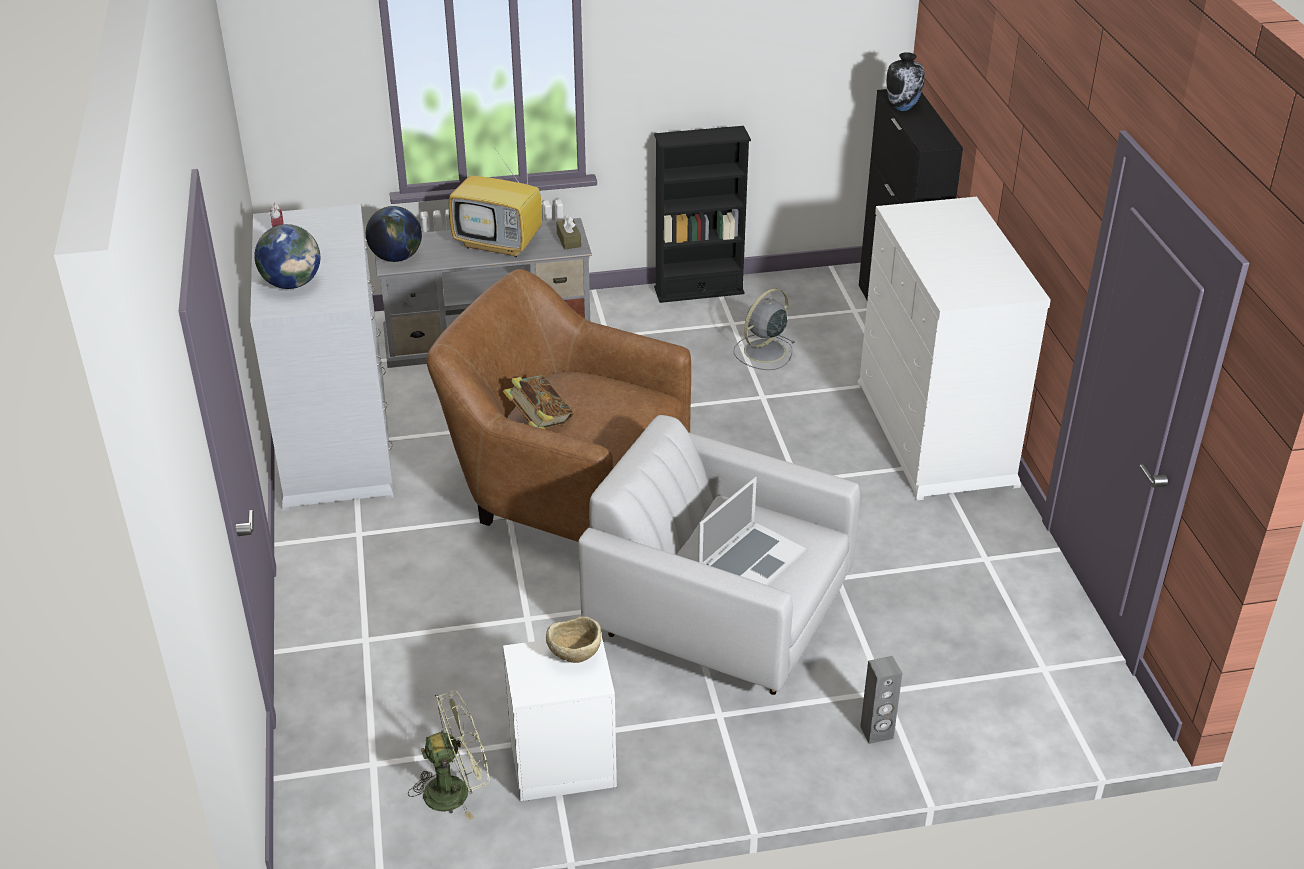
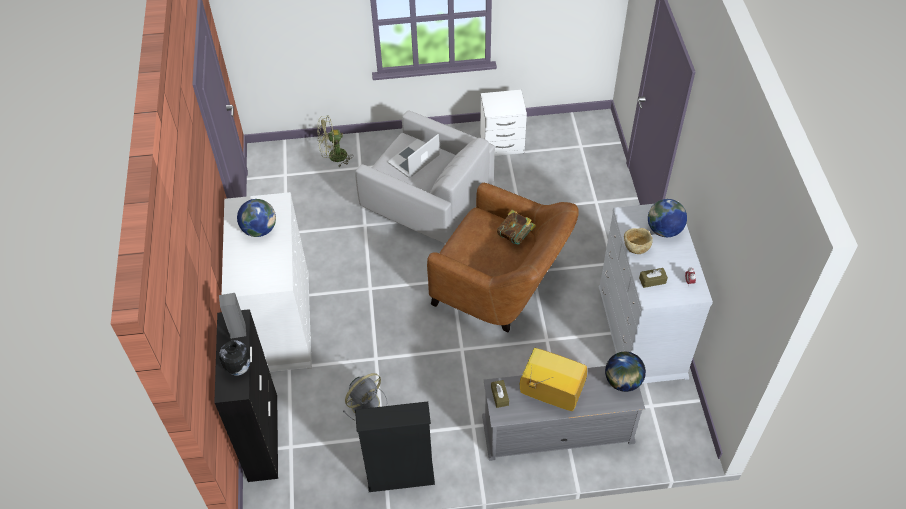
camera: 175 degrees left, 15 degrees up
(334, 230) = (652, 280): none -> brown tissue box
(456, 789) = (545, 135): green fan -> green fan (333, 157)
(574, 656) = (496, 107): beige bowl -> beige bowl (636, 248)
(877, 733) = (369, 150): grey speaker -> grey speaker (238, 331)
(964, 264) = (259, 229): none -> globe

